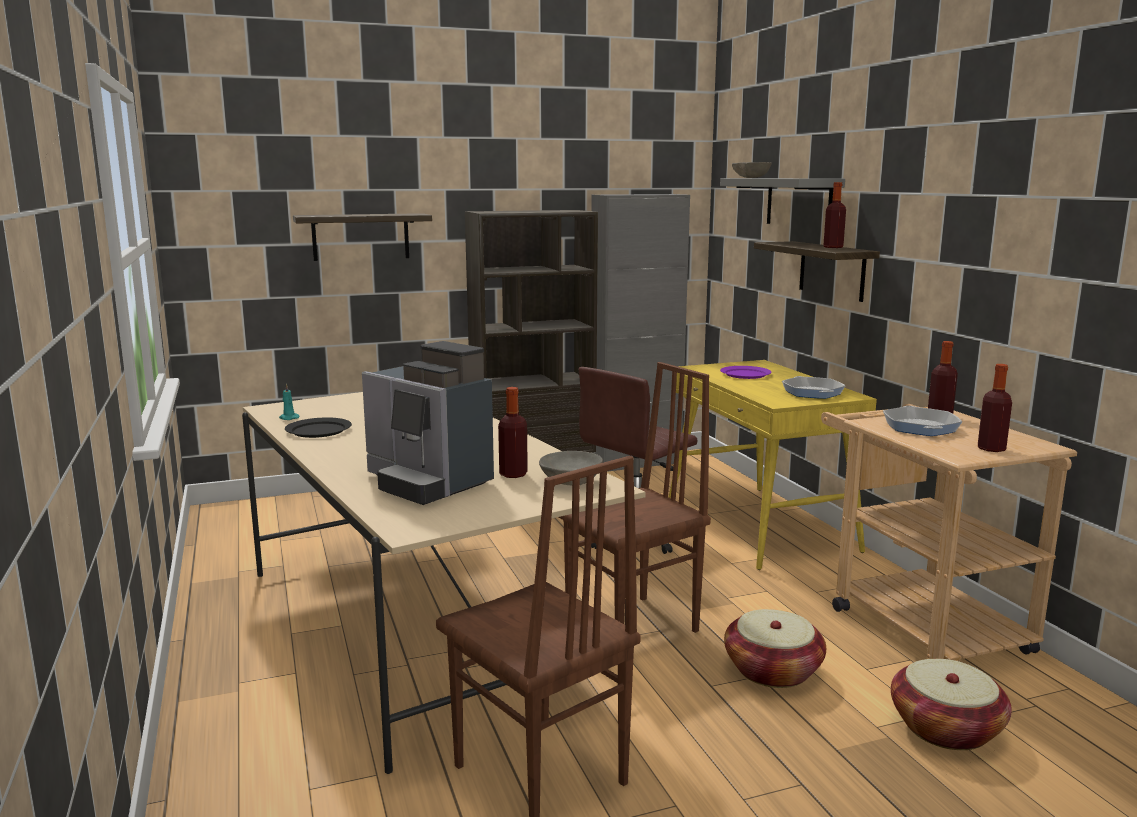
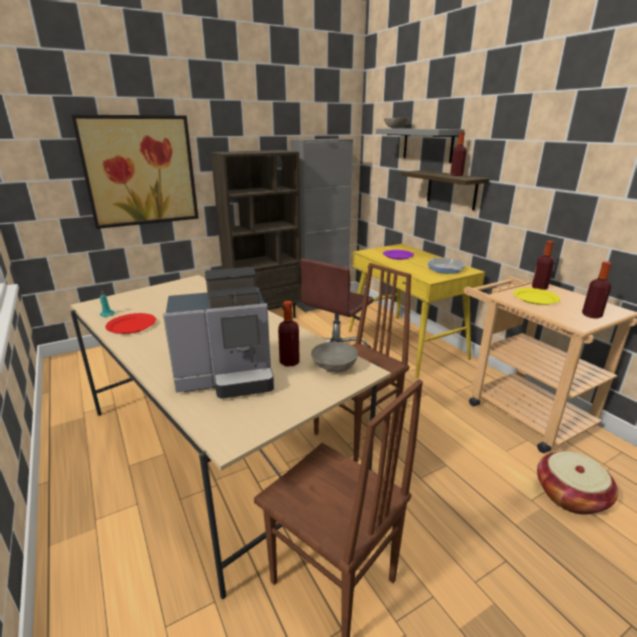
camera: 10 degrees left, 10 degrees up
(319, 430) = (132, 325): black plate -> red plate
(360, 236) = (140, 171): shelf -> picture
(427, 483) = (228, 378): coffee machine -> coffee machine turned 45 degrees counterclockwise
(772, 670) = (452, 459): basket -> none
(920, 427) = (535, 298): frying pan -> yellow plate

